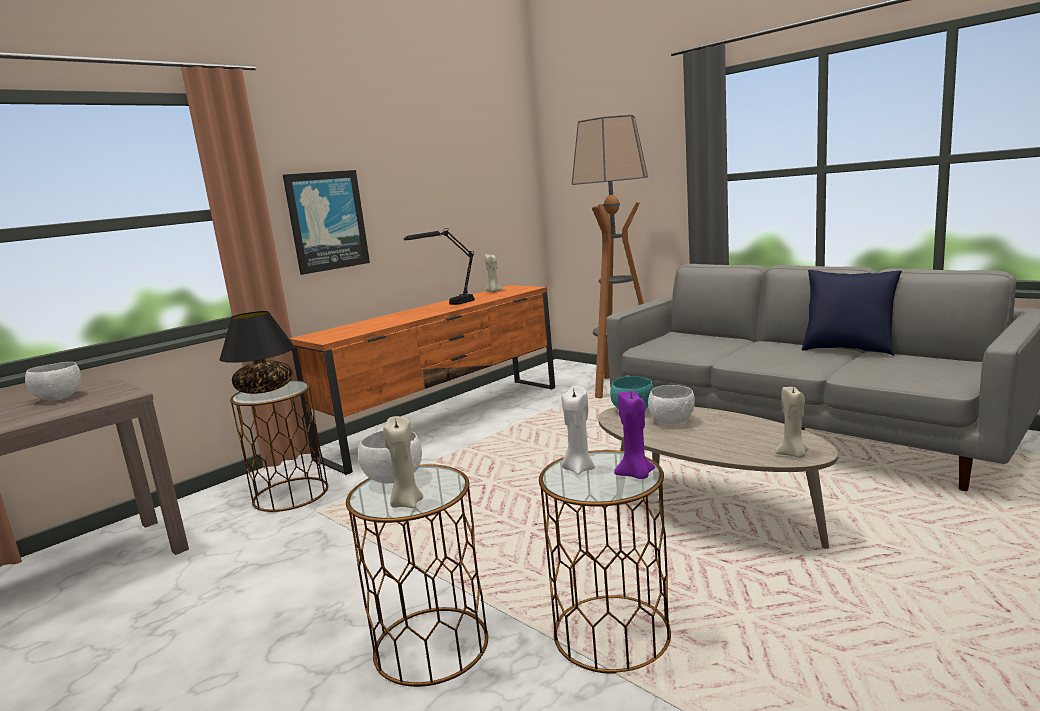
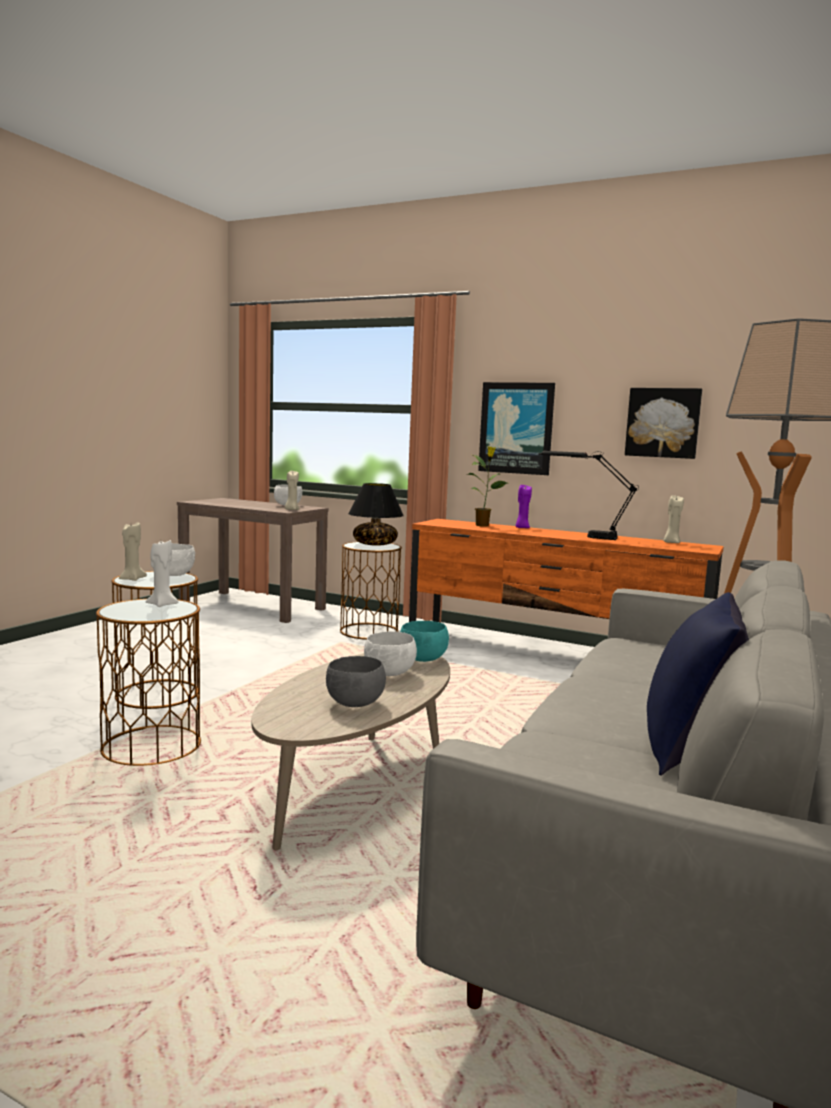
camera: 70 degrees right, 5 degrees down
(362, 325) = (483, 525): none -> potted plant
(441, 198) = (663, 423): none -> picture
(636, 475) = (138, 615): purple candle -> purple candle (522, 528)
(752, 432) = (355, 704): none -> grey bowl
(793, 454) = (284, 718): beige candle -> beige candle (291, 510)

